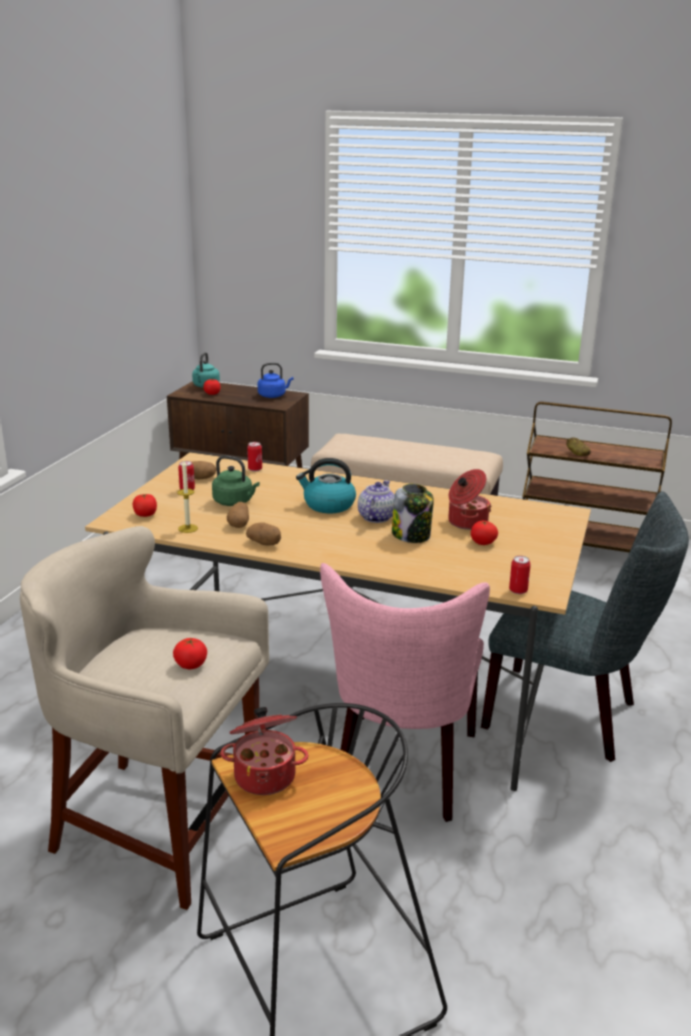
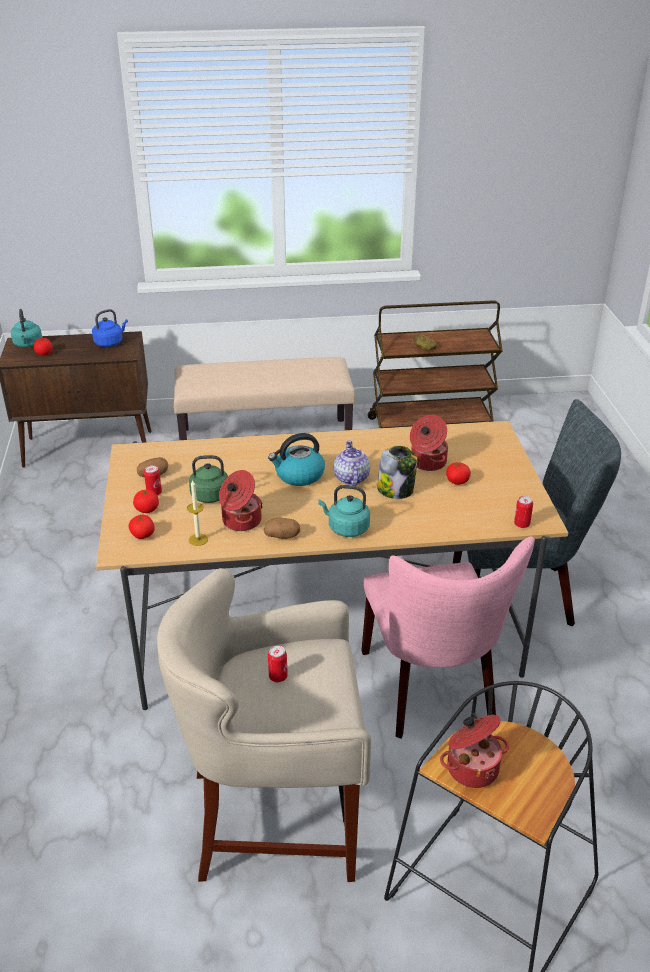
camera: 25 degrees left, 10 degrees up
(191, 665) = (320, 684): tomato -> tomato (147, 509)
(239, 524) = (240, 521): potato -> cooking pot
(255, 469) = (195, 450): can -> can (278, 677)
(331, 552) = (346, 528): none -> turquoise kettle

